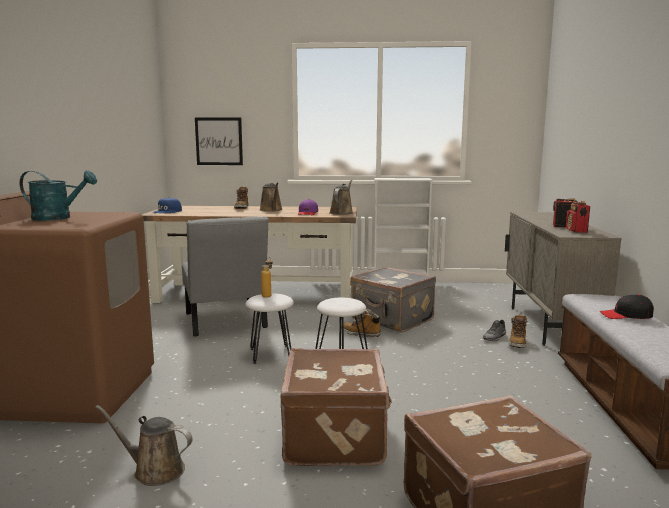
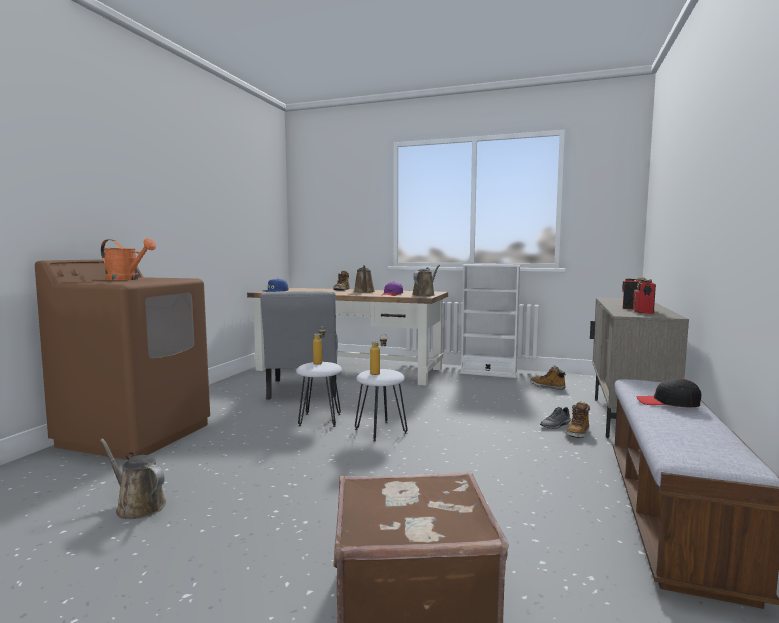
camera: 15 degrees right, 5 degrees down
(58, 218) = (127, 279): turquoise watering can -> orange watering can
(219, 141) = (330, 232): picture -> none
(337, 436) = (320, 499): brown suitcase -> none
(341, 303) = (379, 373): none -> bottle
(361, 334) = (418, 410): boot -> boot (547, 387)
(392, 320) = (458, 400): grey suitcase -> none

